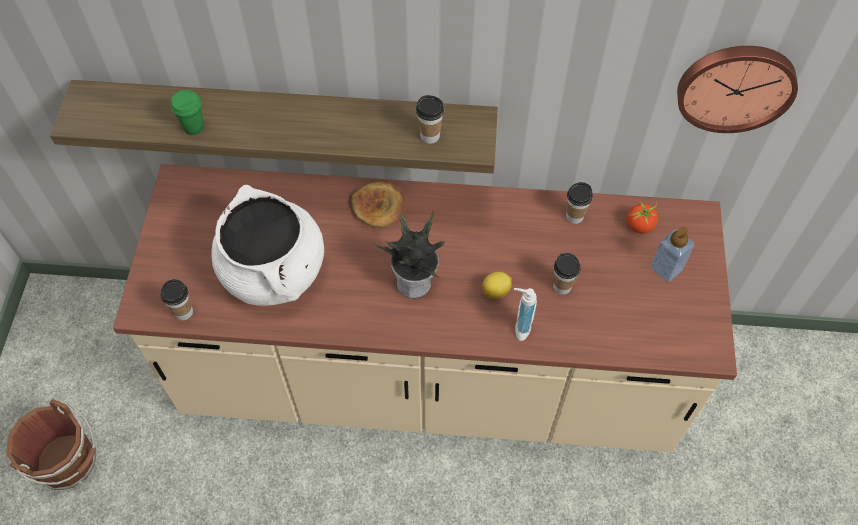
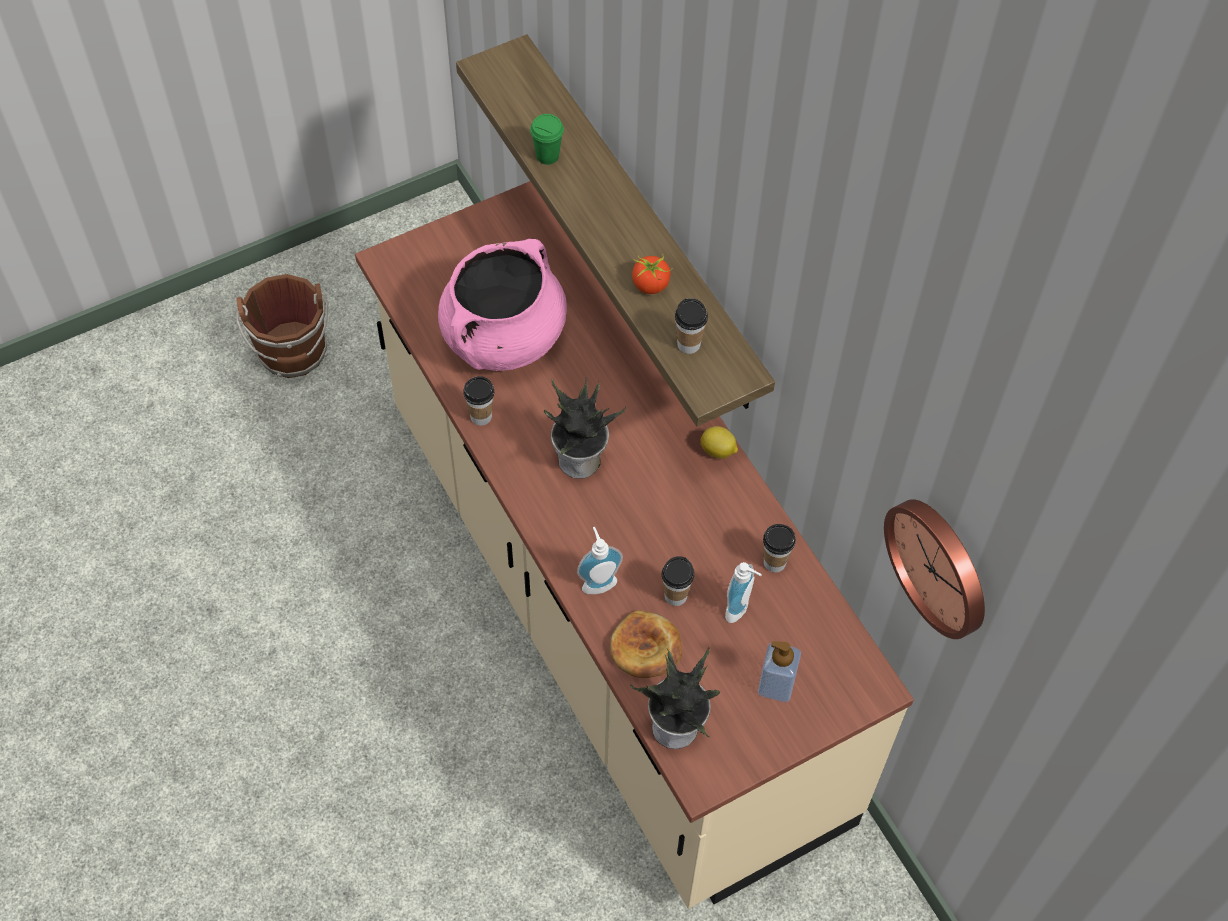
camera: 55 degrees right, 0 degrees up
(183, 312) = (408, 295): cup -> cup (481, 416)
(274, 271) = (503, 337): white cooking pot -> pink cooking pot
(379, 207) = (645, 379): bread -> bread (645, 648)
(496, 291) = (624, 539): lemon -> lemon (718, 451)
(597, 255) = (741, 610): none -> soap dispenser
(639, 225) = (813, 632): tomato -> tomato (651, 285)
(664, 344) = (677, 728): none -> potted plant

